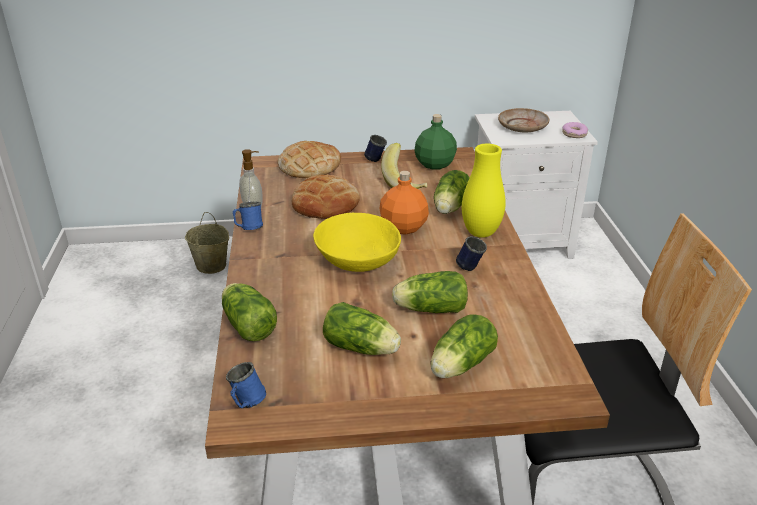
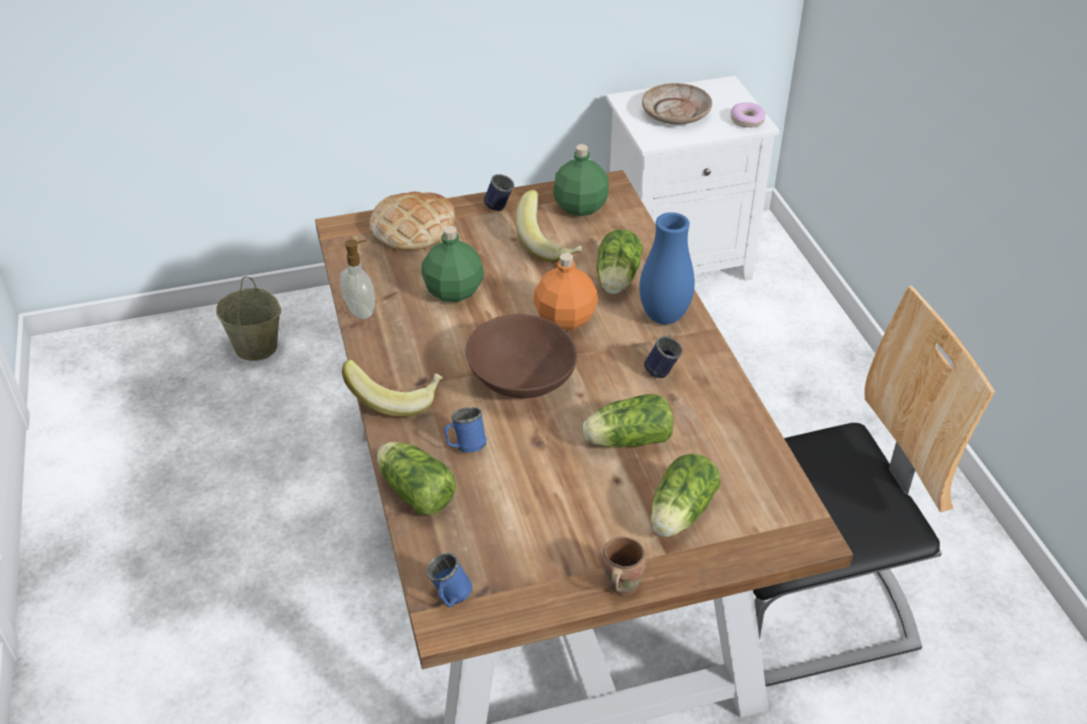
camera: 10 degrees left, 10 degrees up
(249, 229) = (366, 344): blue mug -> blue mug (465, 446)
(257, 263) = (396, 398): none -> banana
(325, 204) = (454, 292): bread -> green bottle
(356, 261) = (520, 379): yellow bowl -> brown bowl
(363, 348) = (562, 506): lettuce -> none
(393, 411) = (619, 584): none -> brown mug
(480, 233) = (664, 317): yellow vase -> blue vase

